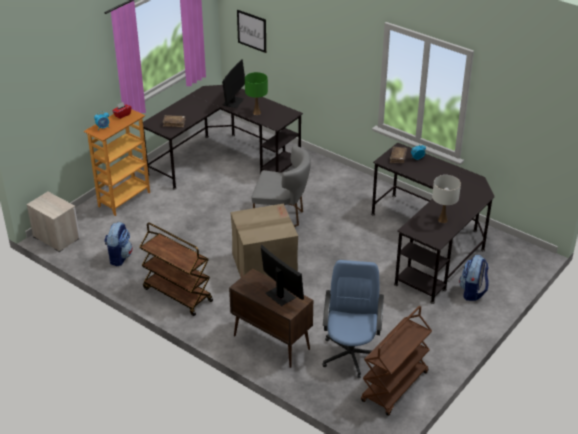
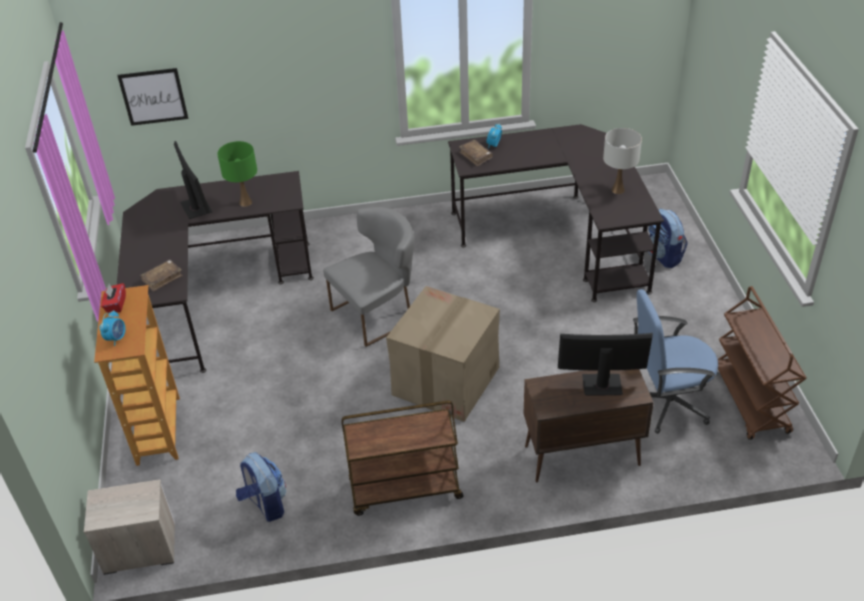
camera: 45 degrees left, 5 degrees up
(351, 354) = (667, 402): blue office chair -> blue office chair turned 60 degrees counterclockwise

